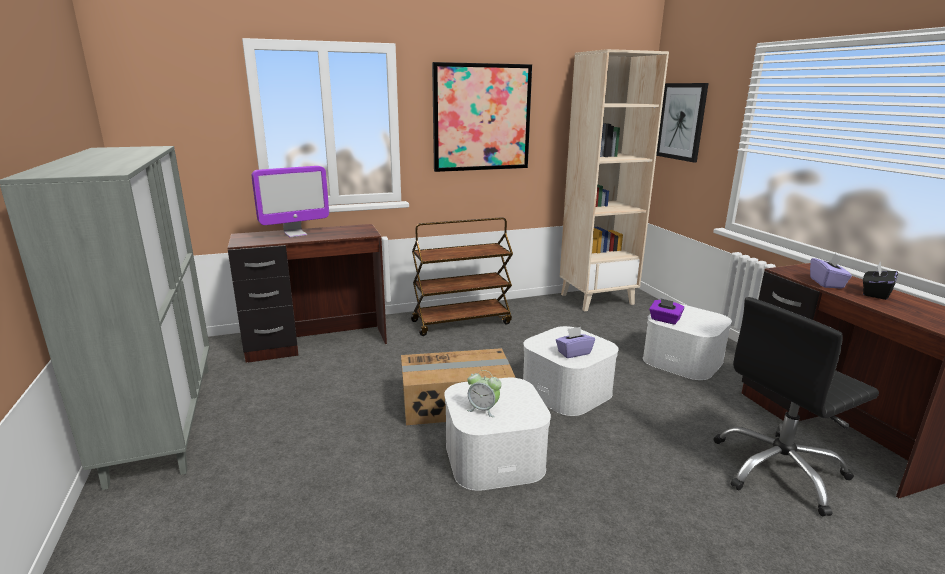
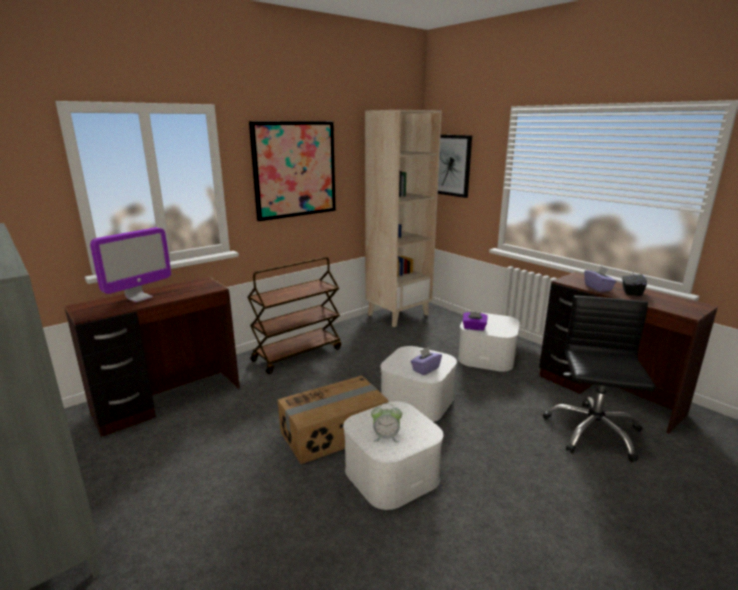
camera: 20 degrees left, 0 degrees up
(779, 470) = (592, 431): black office chair -> black office chair turned 150 degrees clockwise

